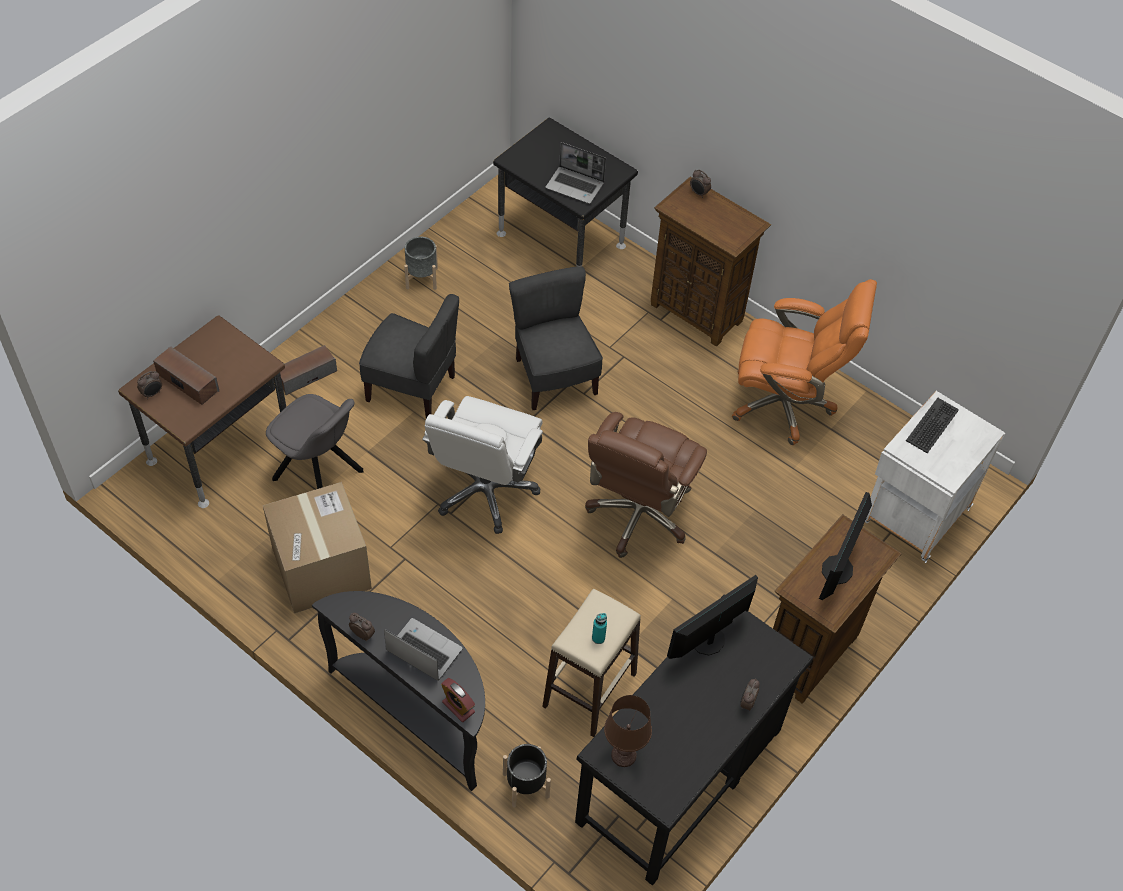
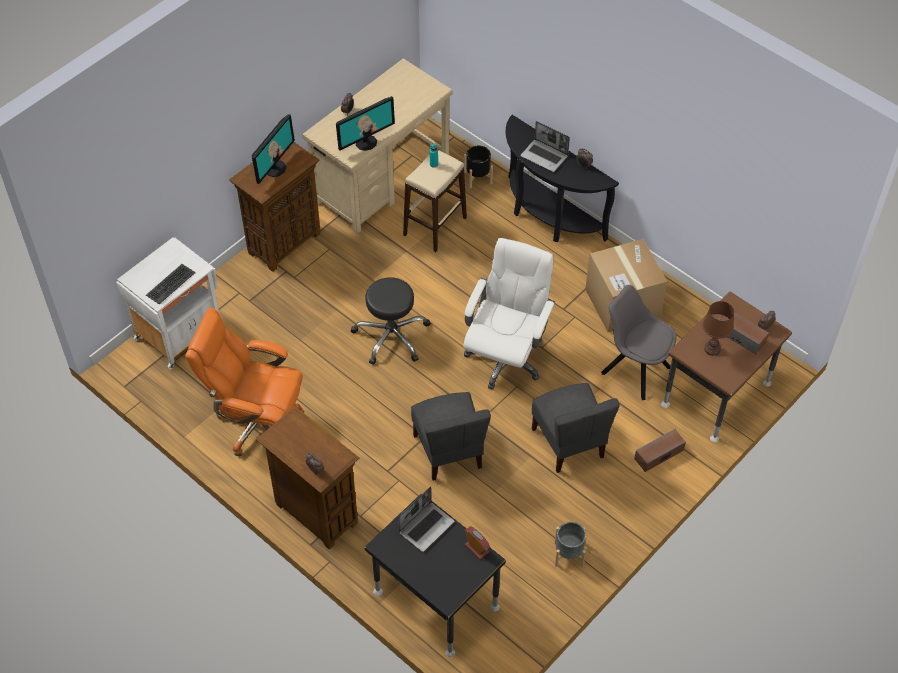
camera: 175 degrees left, 0 degrees up
(412, 387) = (569, 443): grey chair -> grey chair turned 135 degrees counterclockwise
(458, 707) = (521, 128): alarm clock -> alarm clock (477, 548)
(575, 186) = (426, 526): laptop -> laptop turned 105 degrees clockwise
(623, 755) = (425, 88): brown table lamp -> brown table lamp (712, 348)
(637, 517) = (391, 336): brown office chair -> black stool
(680, 776) = (381, 180): black desk -> beige desk

